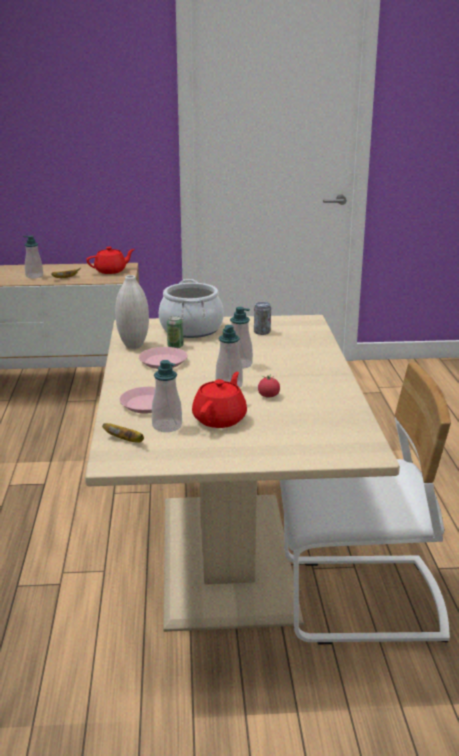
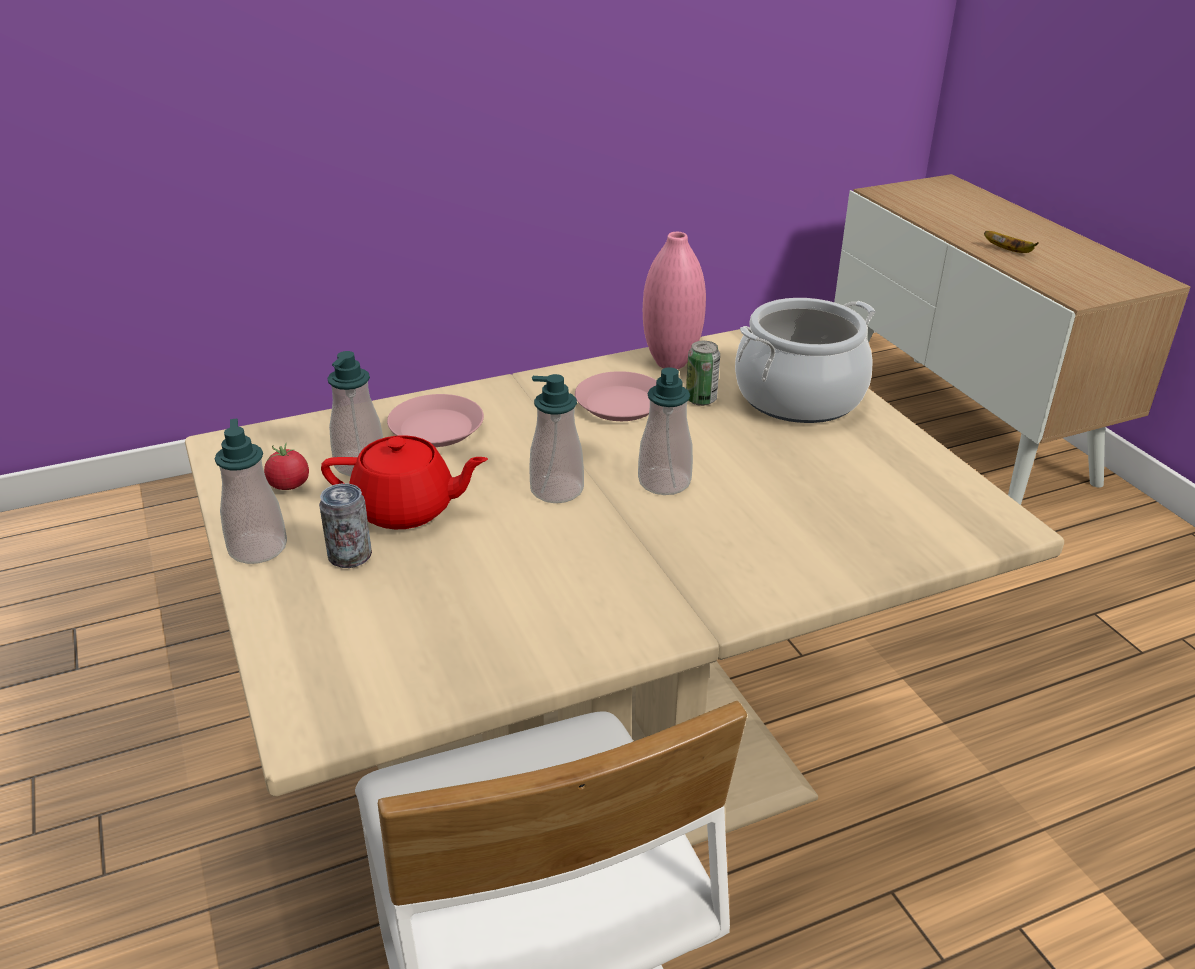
camera: 70 degrees right, 10 degrees up
(34, 276) = (982, 228): soap dispenser -> soap dispenser (258, 548)
(111, 271) = (1102, 276): red teapot -> none
(126, 441) = (297, 441): banana -> none
(133, 346) = (671, 363): white vase -> pink vase
(262, 332) = (859, 476): can -> can (350, 556)
(268, 396) = (532, 543): tomato -> tomato (289, 485)

